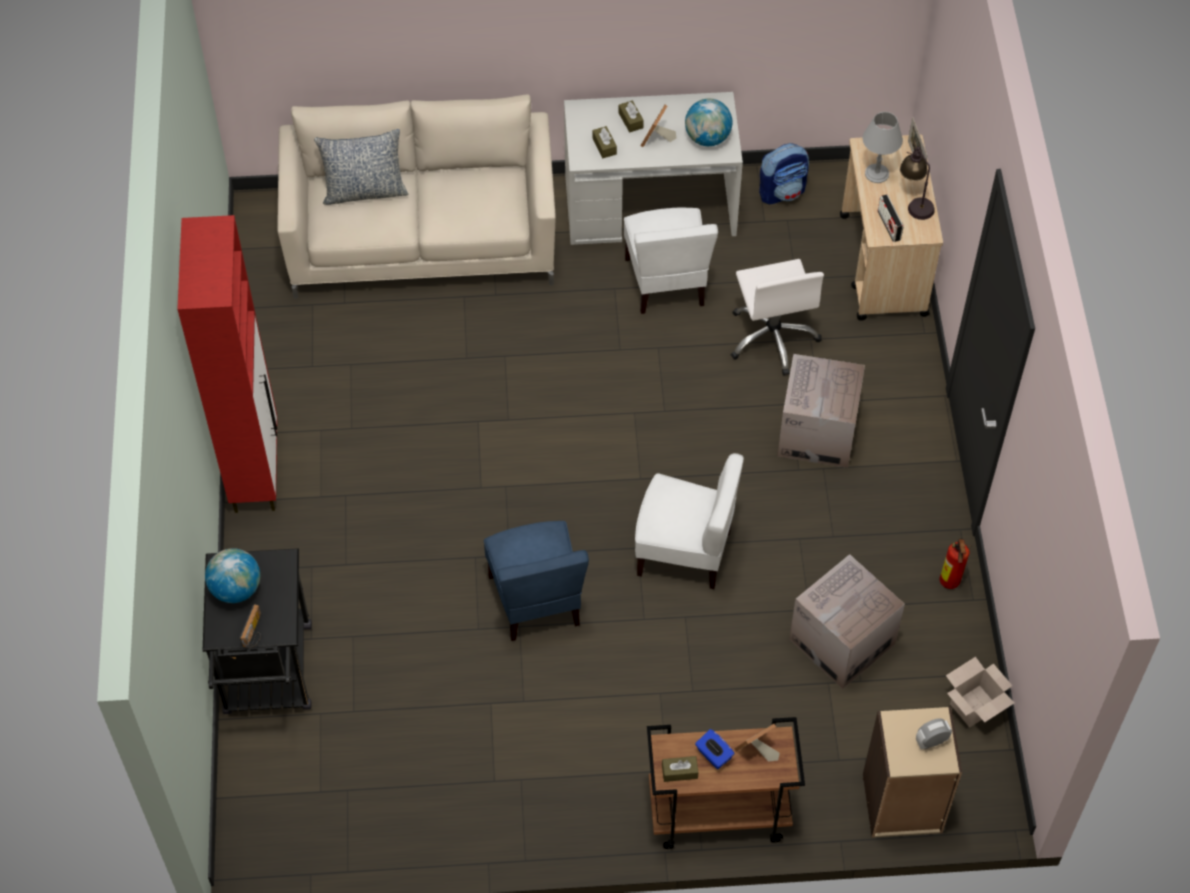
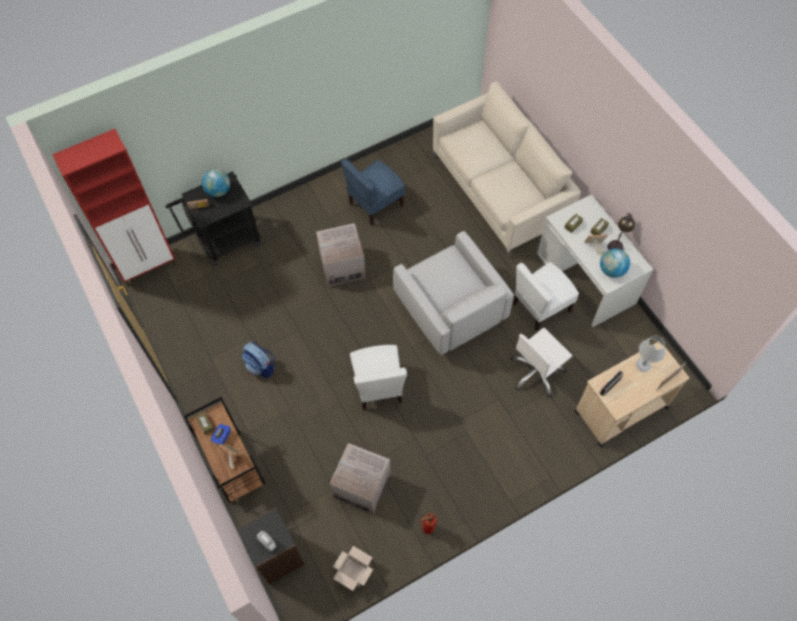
camera: 65 degrees right, 5 degrees up
(256, 470) = (329, 186): red cabinet -> red cabinet (149, 267)
(365, 191) = (486, 142): pillow -> none
(536, 600) = (316, 331): blue chair -> blue chair (375, 204)
(605, 400) = (450, 310): none -> white armchair
(782, 191) = (637, 337): backpack -> backpack (261, 367)
(817, 432) = (487, 420): cardboard box -> cardboard box (342, 266)
(902, 804) = (277, 556): beige bookcase -> black bookcase
(914, 202) = (635, 393): table lamp -> table lamp (618, 242)

